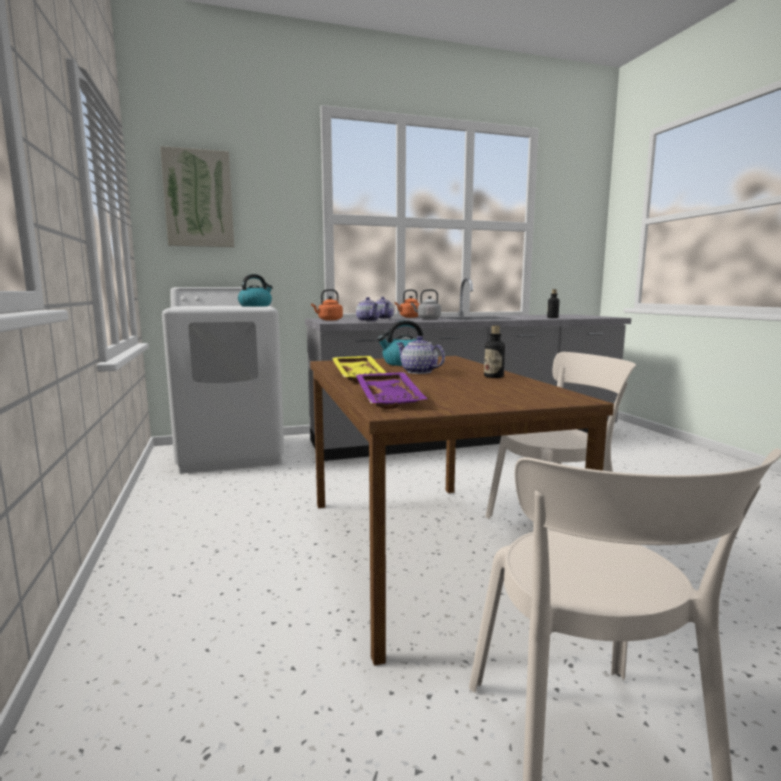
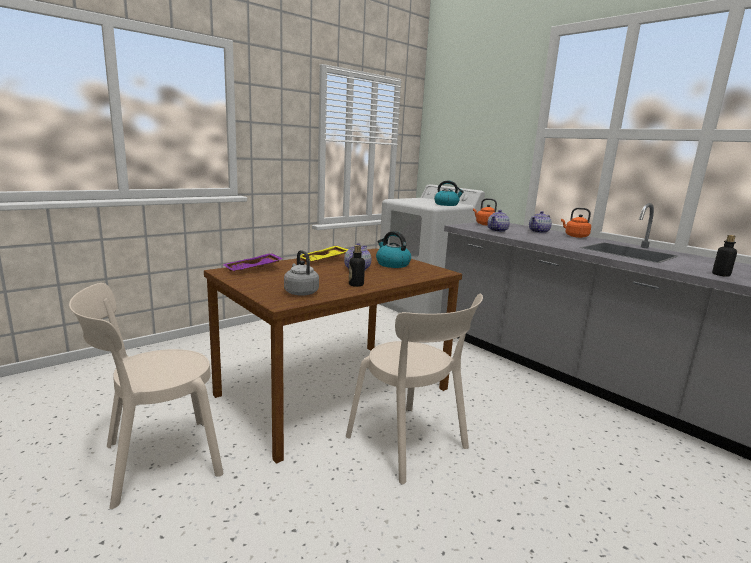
camera: 65 degrees right, 5 degrees up
(198, 199) = (454, 121): picture -> none
(427, 318) = (567, 240): grey kettle -> grey kettle (300, 292)

